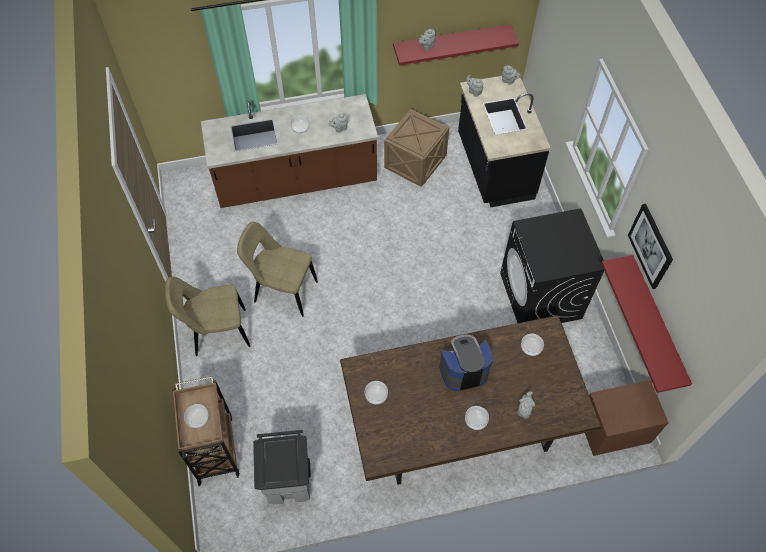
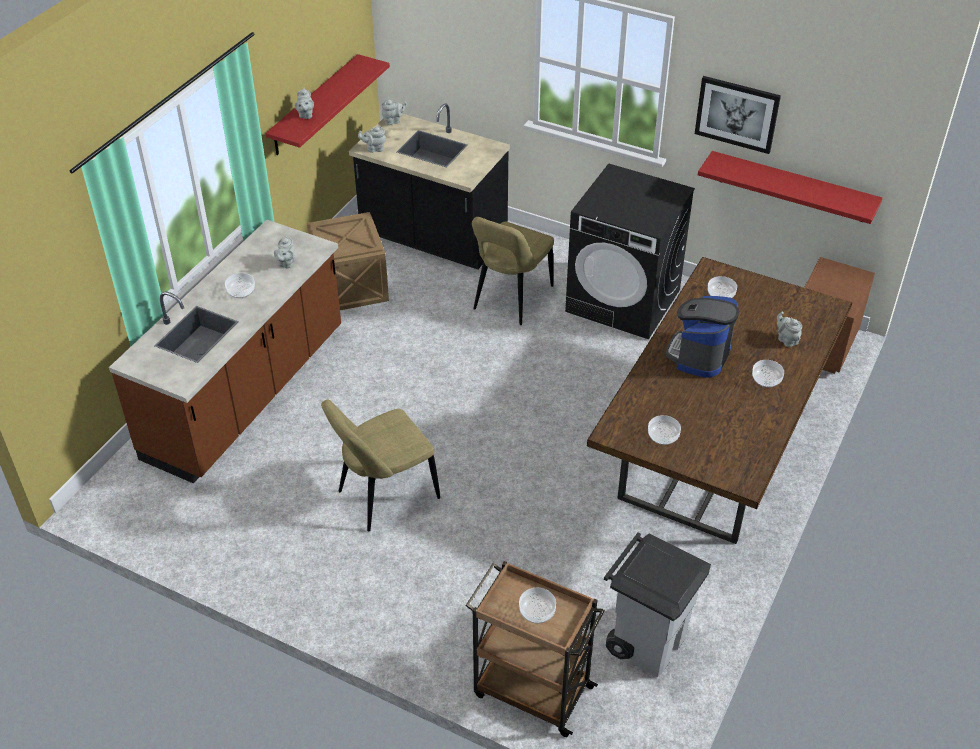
camera: 50 degrees left, 15 degrees down
(217, 333) = (372, 594): beige chair -> beige chair (511, 300)

